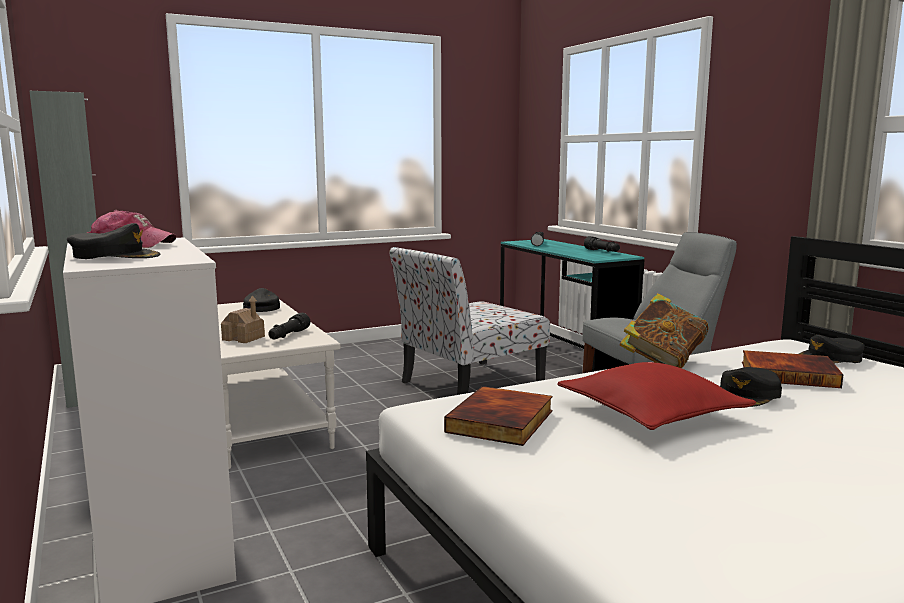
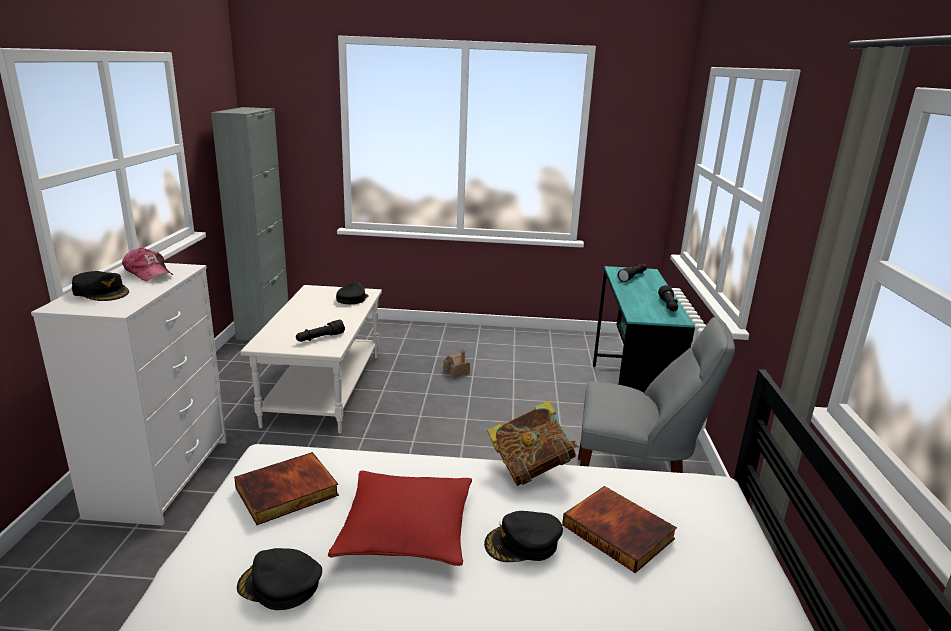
camera: 30 degrees right, 10 degrees up
(243, 338) = (290, 333): toy house -> toy house (456, 372)
(469, 384) = (516, 399): chair -> none
(830, 358) = (709, 526): black cap -> black cap (280, 585)

